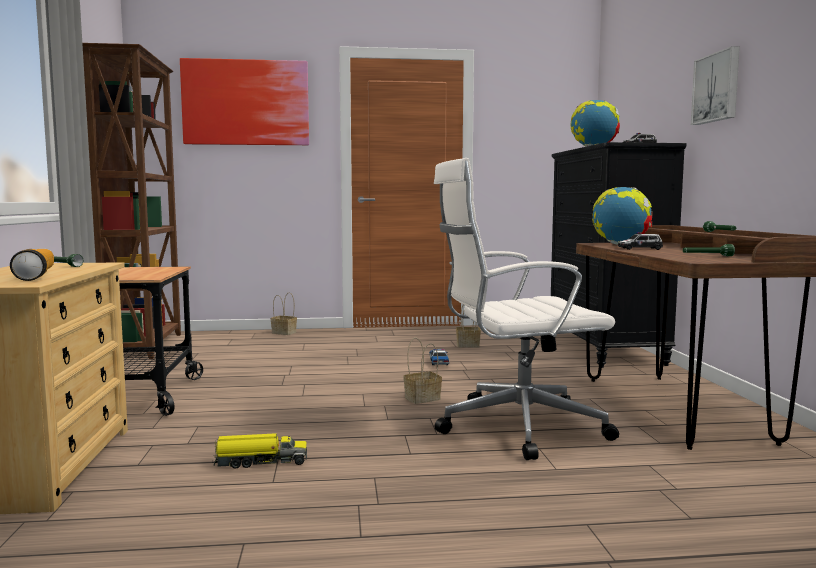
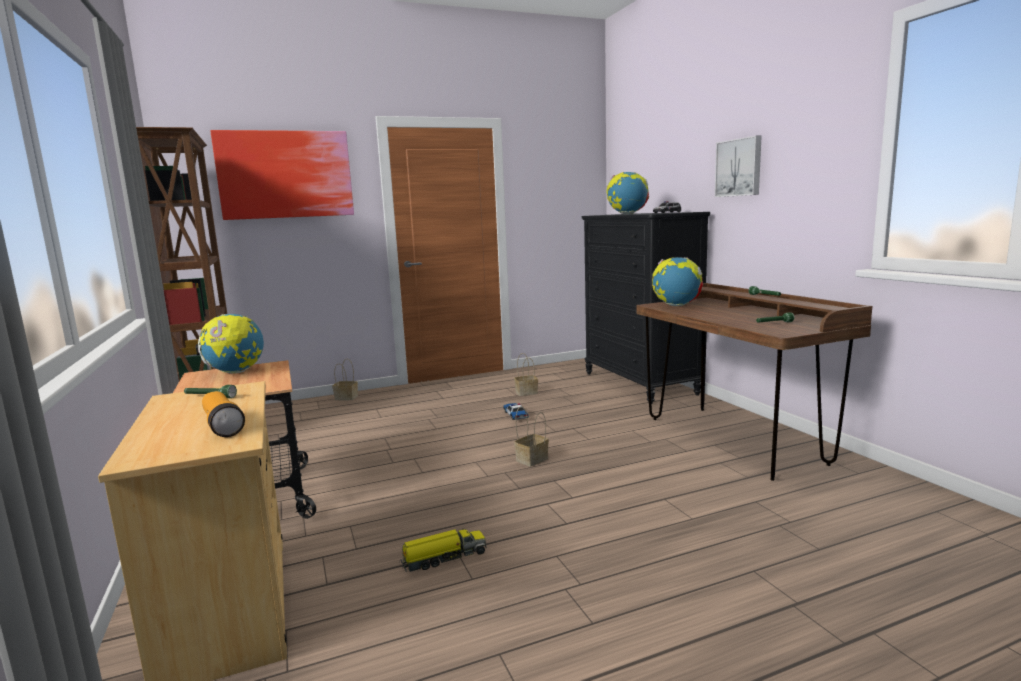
camera: 15 degrees left, 5 degrees up
(133, 269) = (235, 372): none -> globe
(516, 427) = (630, 479): white office chair -> none
(639, 249) = (704, 313): toy car -> none

